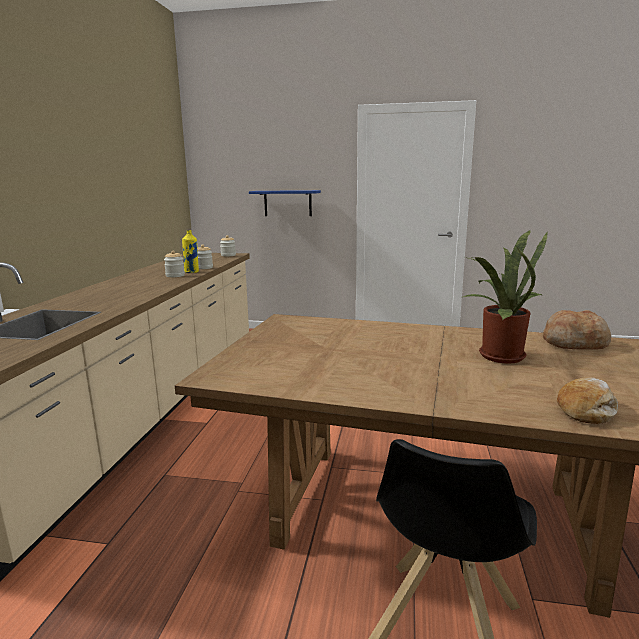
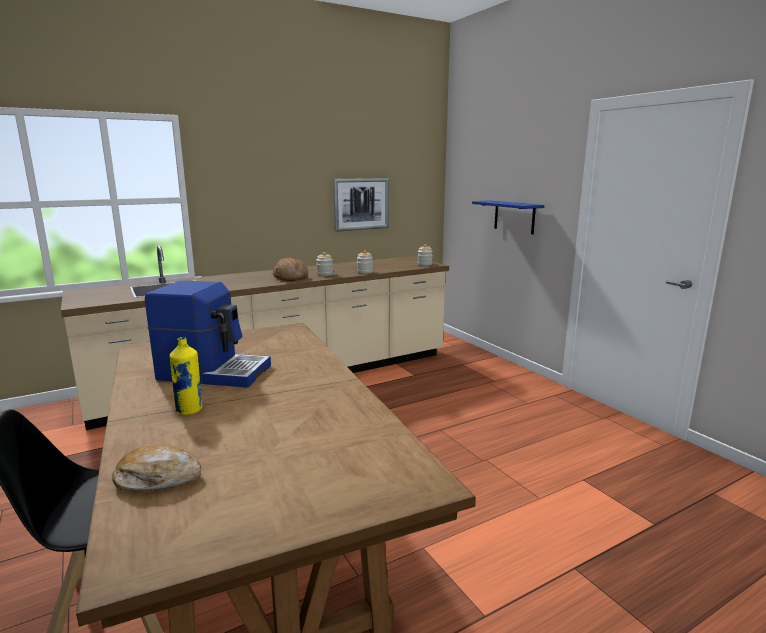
camera: 50 degrees right, 0 degrees up
(139, 199) = (361, 204): none -> picture
(192, 272) = (344, 274): yellow bottle -> yellow bottle (189, 410)
(356, 359) = (214, 372): none -> coffee machine
(497, 355) = (285, 416): potted plant -> none
(575, 343) = (381, 446): bread -> bread (290, 278)

